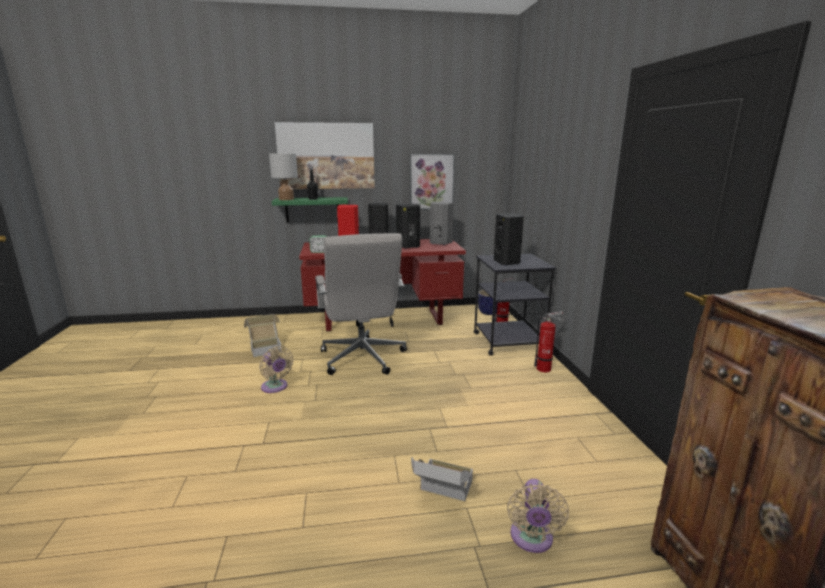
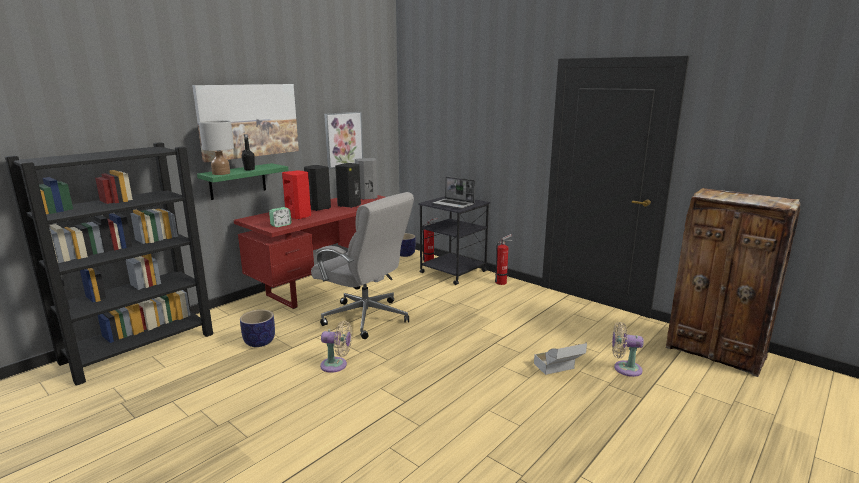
camera: 40 degrees left, 0 degrees up
(206, 326) = (139, 348): none -> black bookcase
(265, 348) = (259, 342): cardboard box -> planter
(507, 262) = (454, 204): black speaker -> laptop
(531, 539) = (624, 368): beige fan -> beige fan turned 135 degrees clockwise

